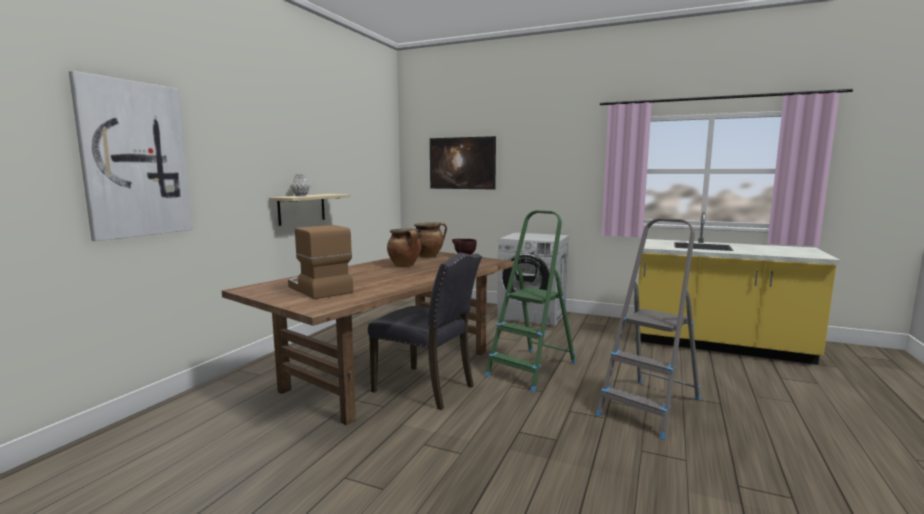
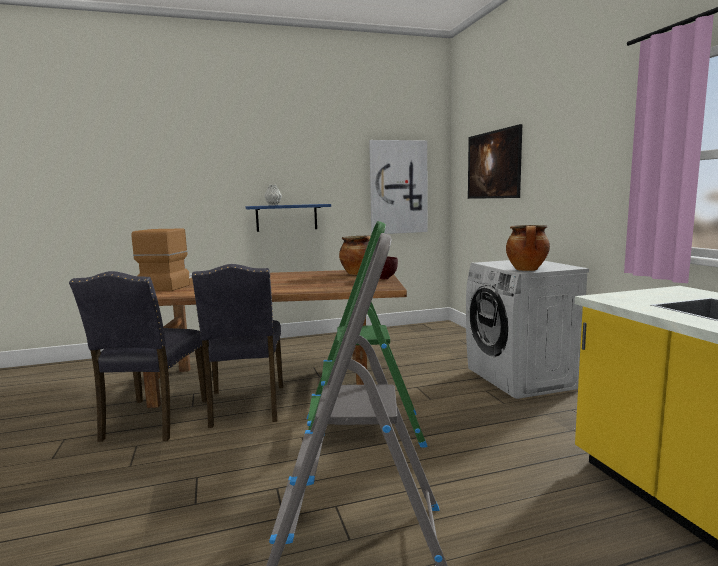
camera: 50 degrees right, 0 degrees up
(135, 159) = (118, 177): picture -> picture (398, 187)
(302, 209) = (286, 217): beige shelf -> blue shelf
(383, 428) = (153, 420): none -> grey chair
(405, 265) = (299, 278): cooking pot -> cooking pot (527, 270)

